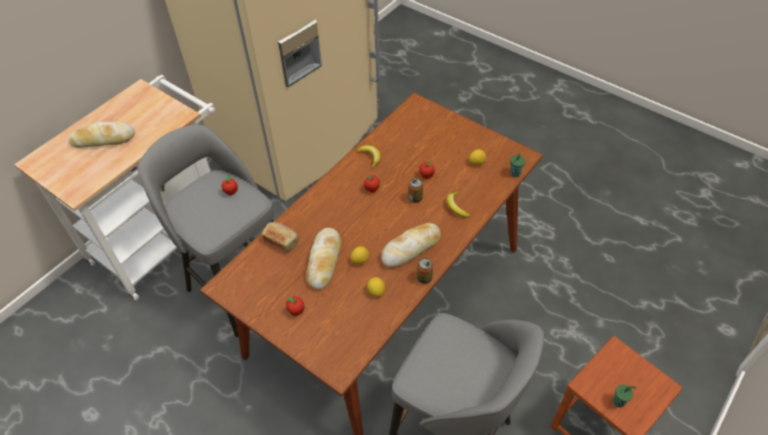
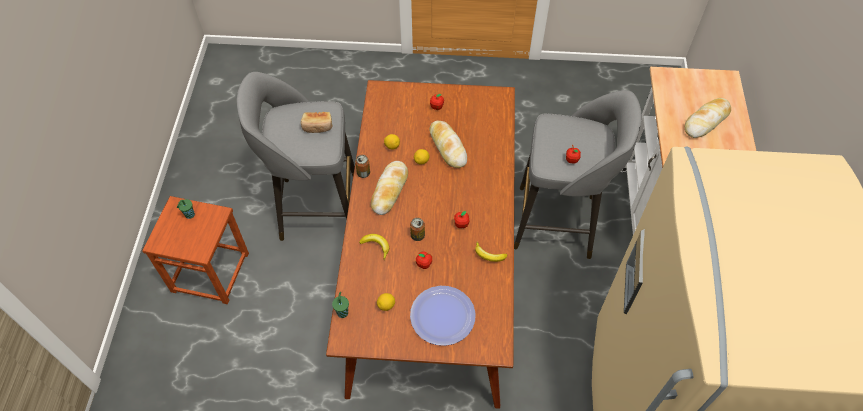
camera: 145 degrees right, 5 degrees up
(282, 241) = (492, 144): bread -> bread (317, 127)
(439, 137) = (442, 316): none -> plate

